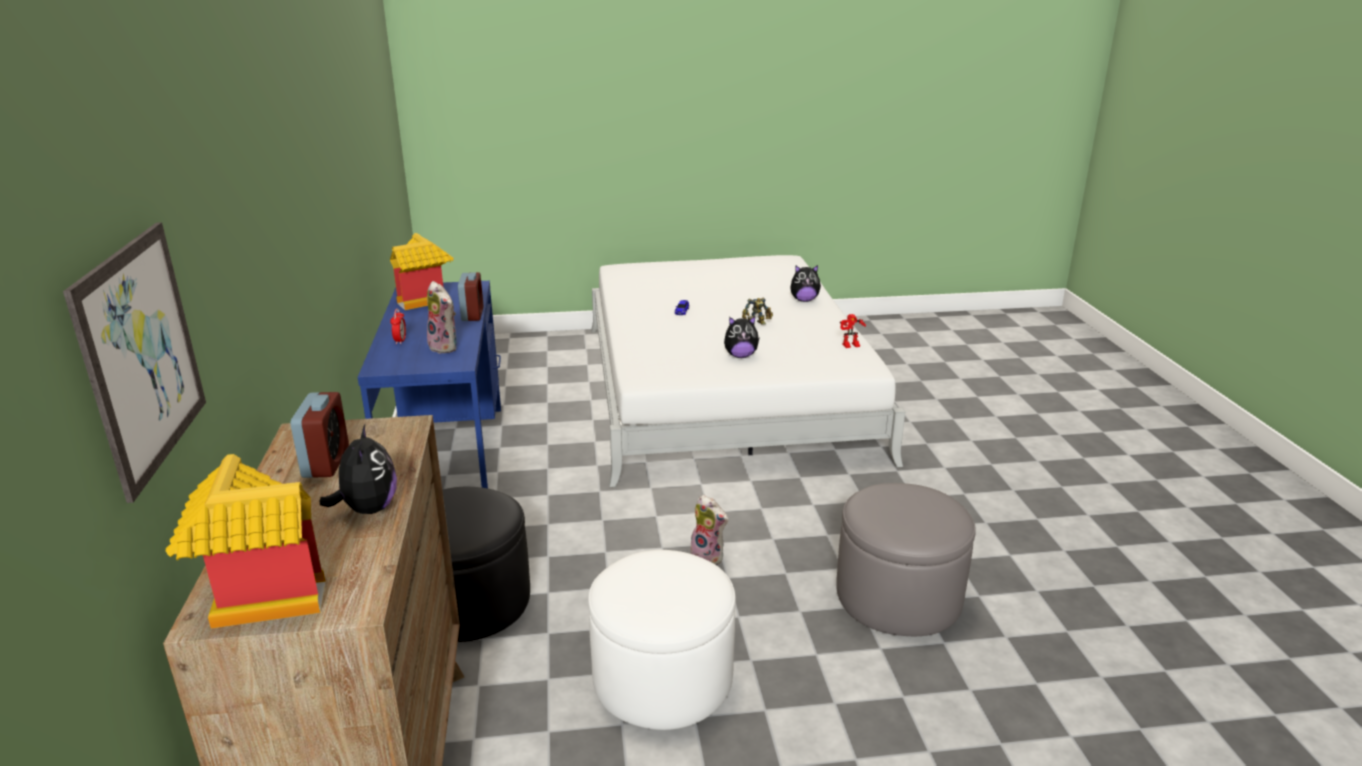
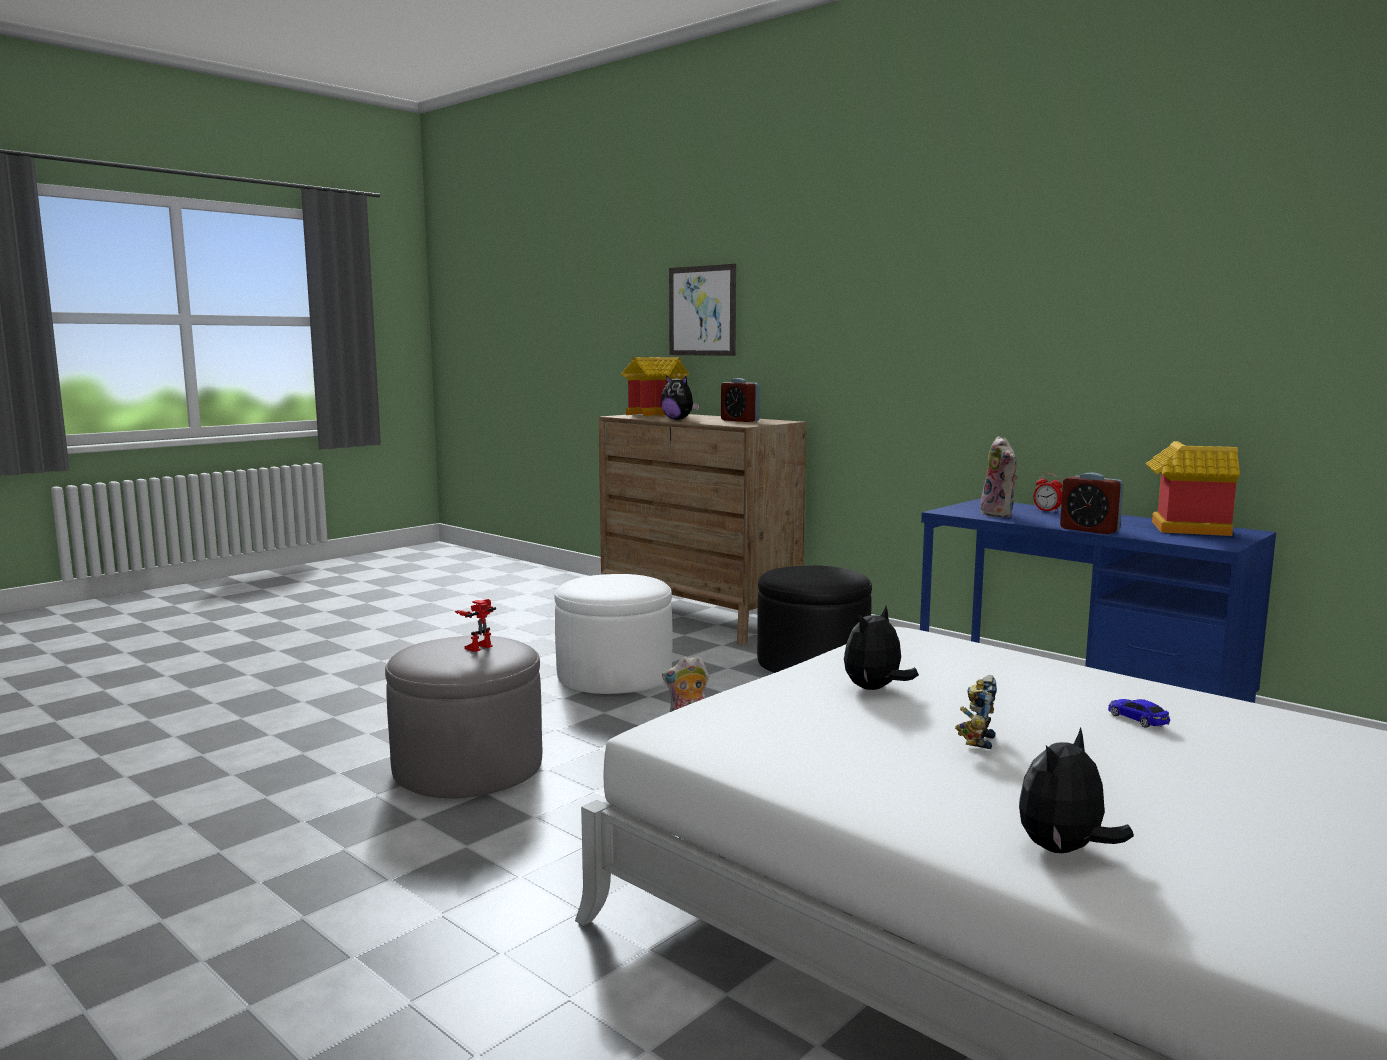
camera: 140 degrees right, 15 degrees down
(446, 347) = (1000, 514): plush toy -> plush toy turned 105 degrees counterclockwise
(850, 346) = (752, 758): toy robot -> toy robot (477, 646)

